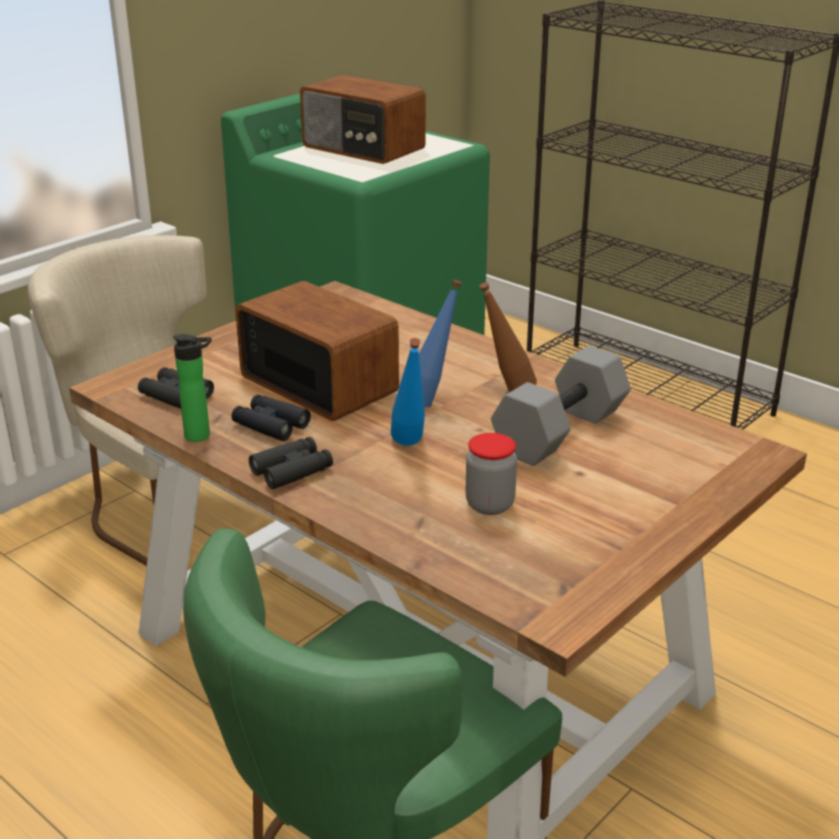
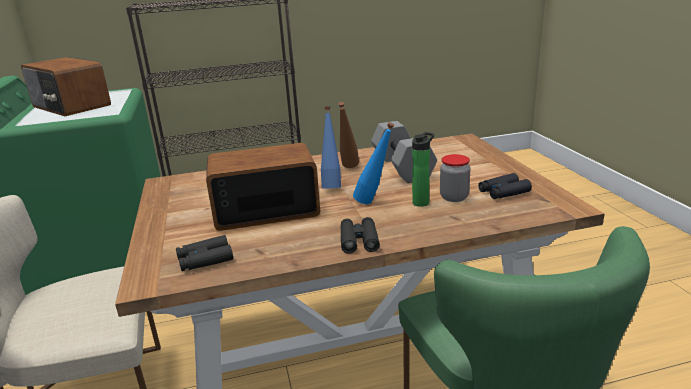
camera: 55 degrees left, 5 degrees down
(201, 436) = (275, 262): bottle -> bottle (422, 202)
(270, 425) = (294, 235): black binoculars -> black binoculars (503, 192)
(363, 148) = (70, 106): radio -> radio turned 60 degrees clockwise

